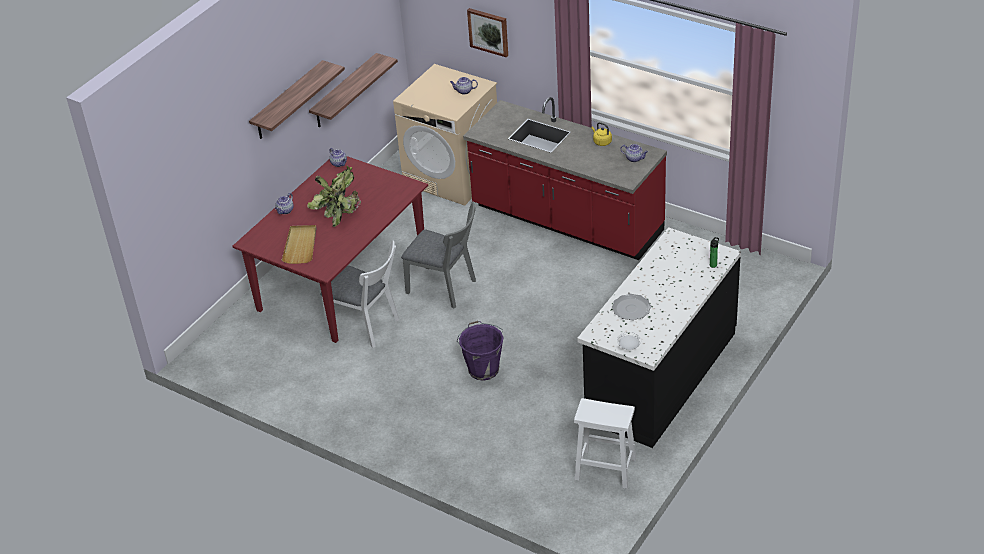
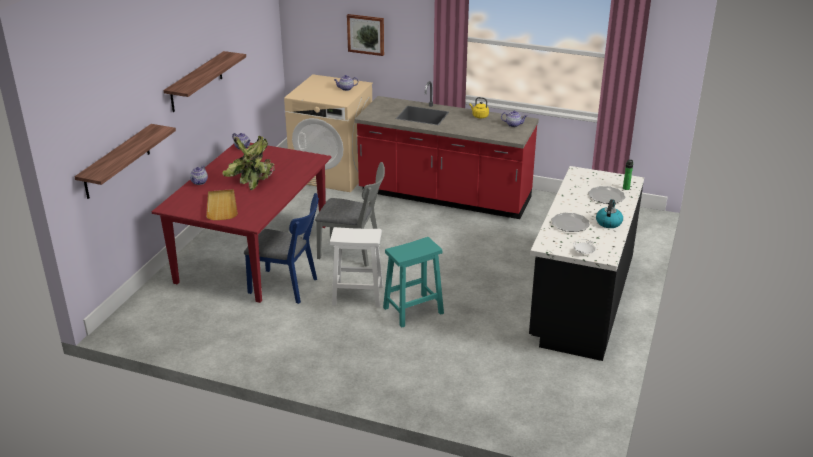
camera: 15 degrees left, 10 degrees down
(344, 91) = (240, 89): shelf -> shelf (117, 162)
(367, 326) = (288, 287): white chair -> blue chair
(483, 368) = (412, 311): purple bucket -> turquoise stool
(604, 469) = (565, 383): white stool -> white stool (356, 295)
(672, 310) = (608, 222): none -> kettle
(686, 275) = (606, 196): none -> plate

